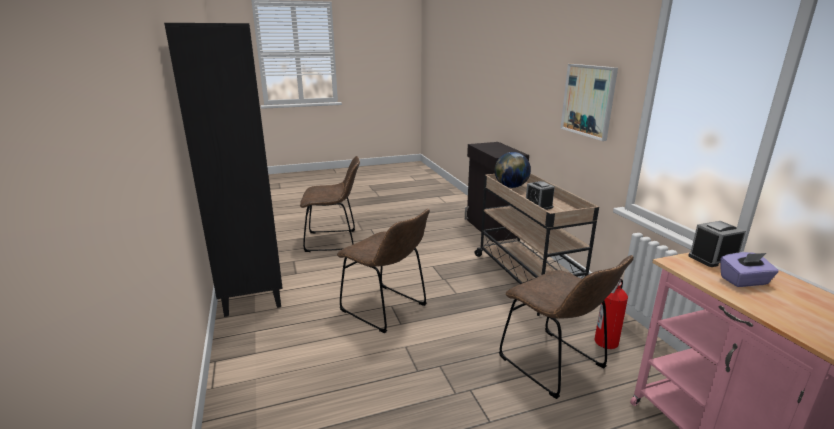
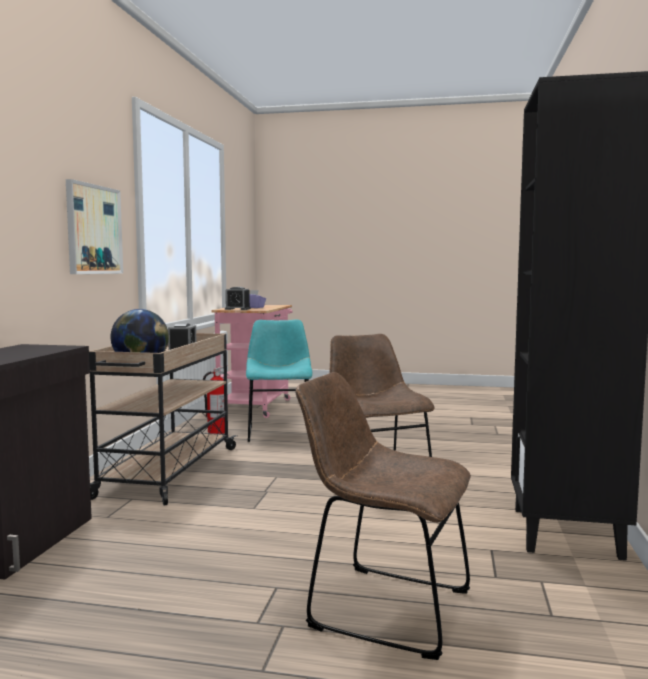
camera: 150 degrees left, 15 degrees down
(555, 365) = (279, 432): brown chair -> turquoise chair

